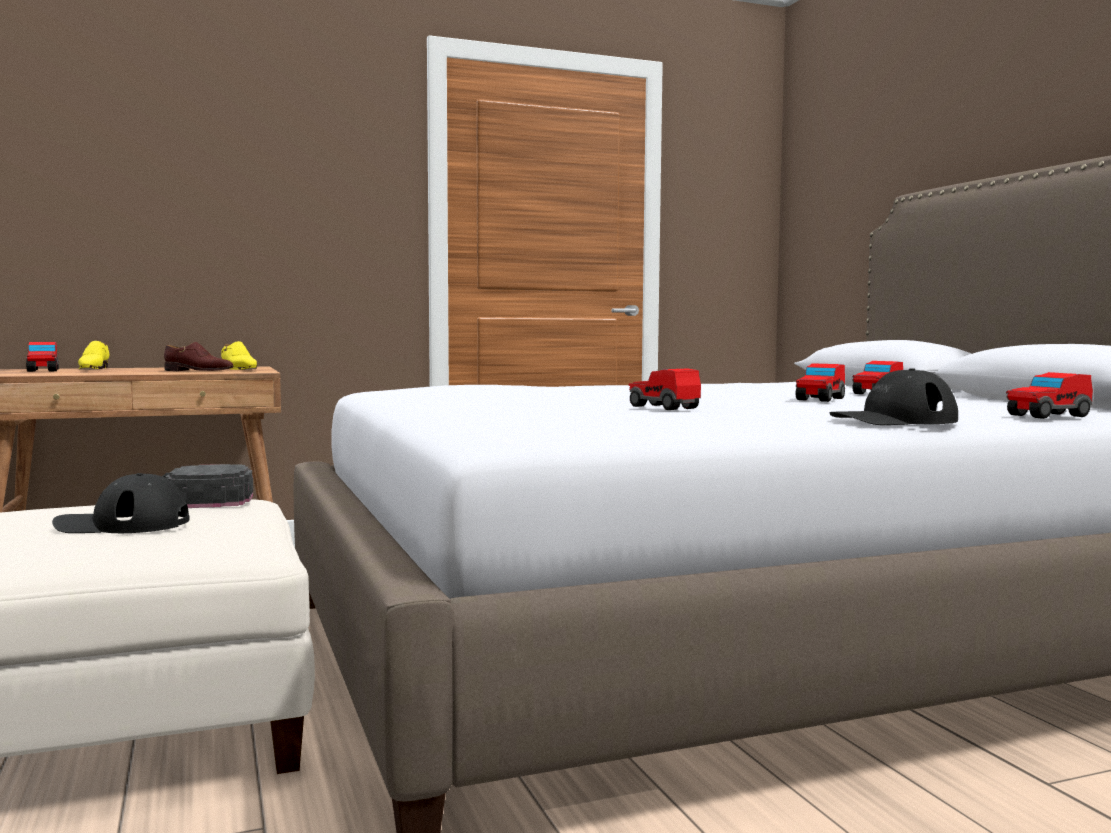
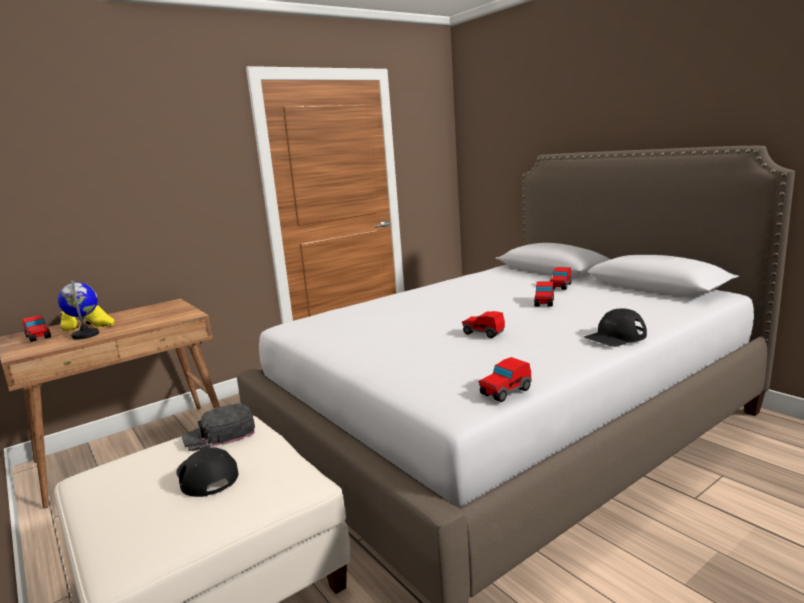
camera: 15 degrees left, 10 degrees up
(99, 372) = (86, 335): none -> globe
(122, 524) = (206, 475): black cap -> black cap turned 75 degrees clockwise
(198, 371) = (150, 320): brown shoe -> none
(238, 369) = (172, 312): yellow shoe -> yellow shoe (100, 324)
(1047, 416) = (673, 314): toy car -> toy car (505, 392)

